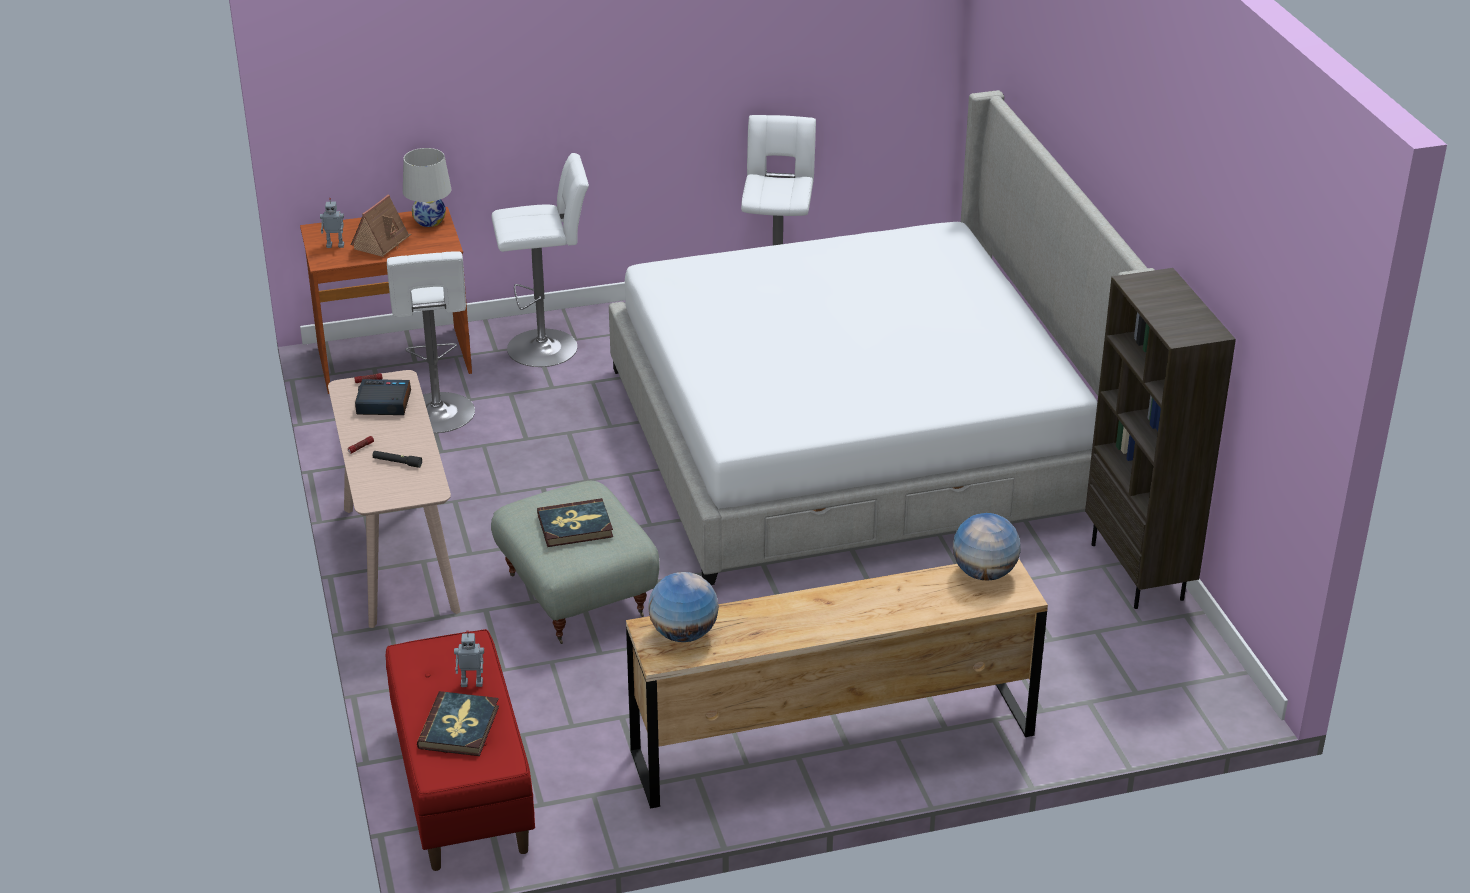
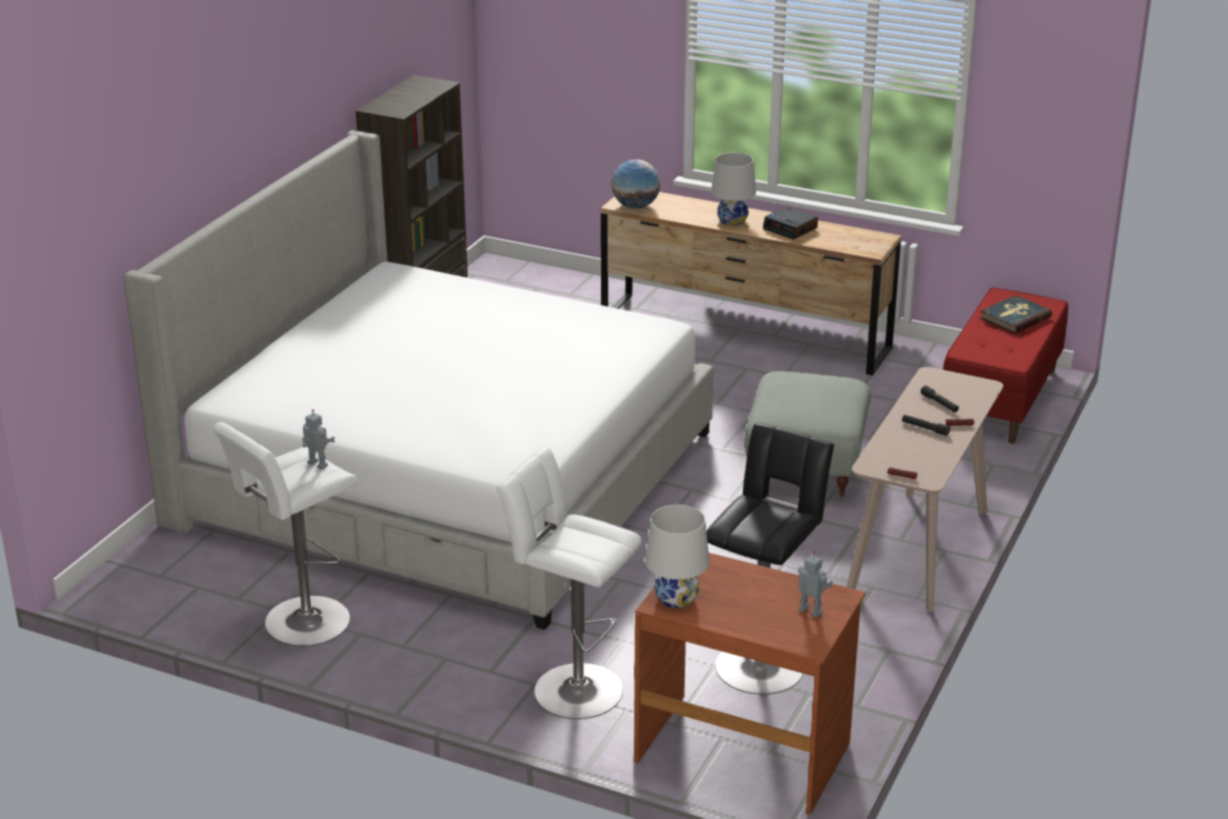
camera: 140 degrees left, 5 degrees down
(382, 242) = (756, 593): toy house -> none
(383, 403) = (907, 452): alarm clock -> alarm clock (791, 229)
(388, 431) = (925, 428): none -> black flashlight
(438, 416) = (762, 663): white stool -> black stool
(472, 682) = (985, 334): toy robot -> toy robot (316, 465)
(575, 526) = (812, 392): book -> none
(683, 634) = (855, 242): globe -> none
(854, 602) = (732, 221): none -> white table lamp

